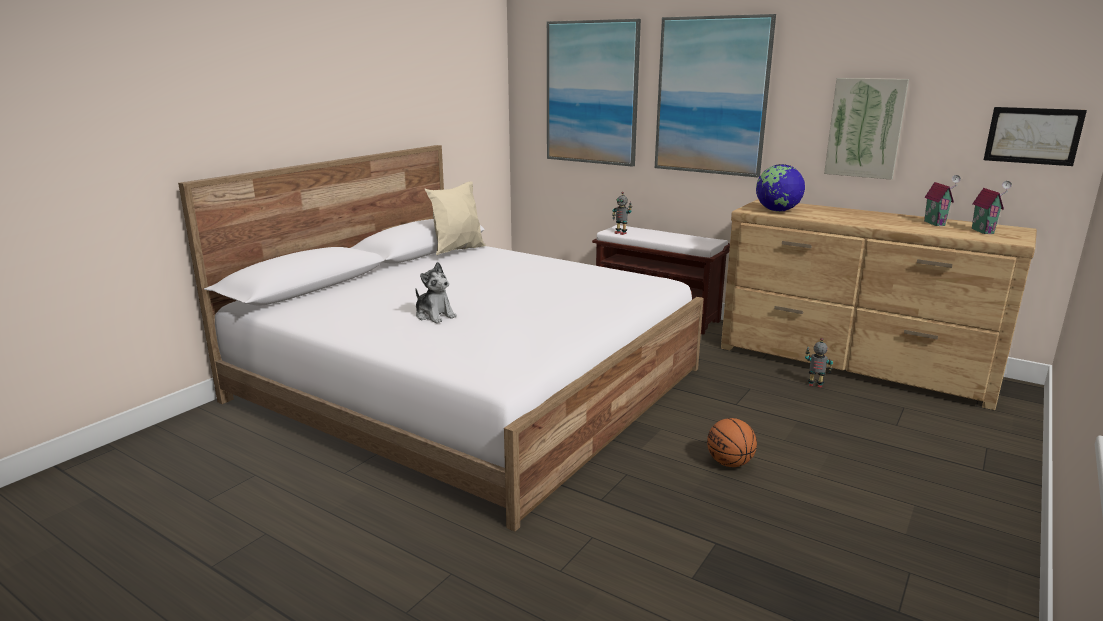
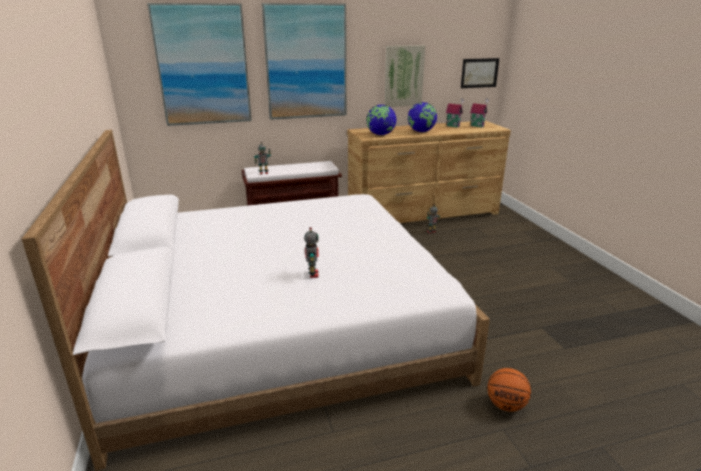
camera: 50 degrees left, 5 degrees up
(434, 315) = (312, 274): plush toy -> toy robot
(457, 251) = (183, 222): beige pillow -> none
(729, 463) = (477, 288): basketball -> basketball (506, 405)
(851, 219) = (421, 132): none -> globe

